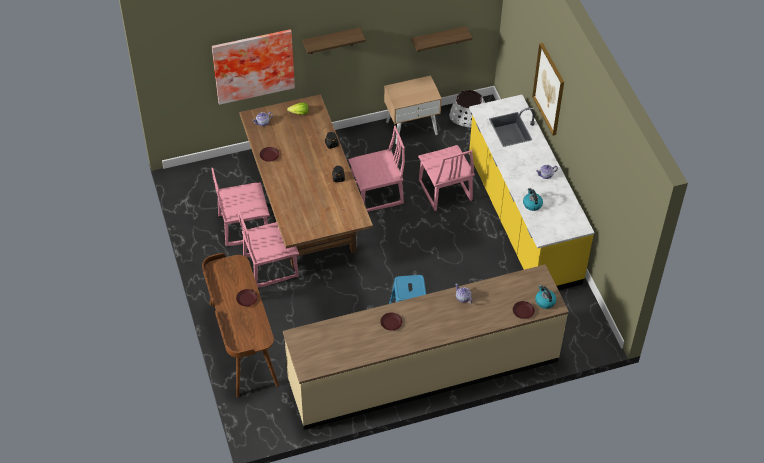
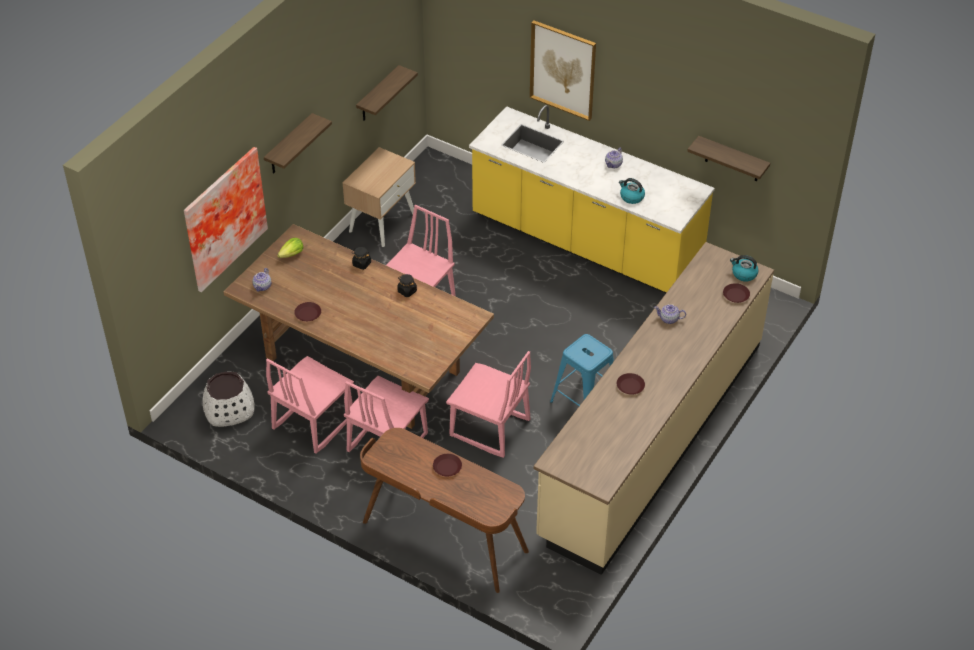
camera: 40 degrees left, 5 degrees down
(444, 191) = (482, 261): pink chair -> pink chair (489, 429)
(467, 116) = (426, 180): white planter -> white planter (229, 409)
(607, 219) = (732, 159): none -> shelf

